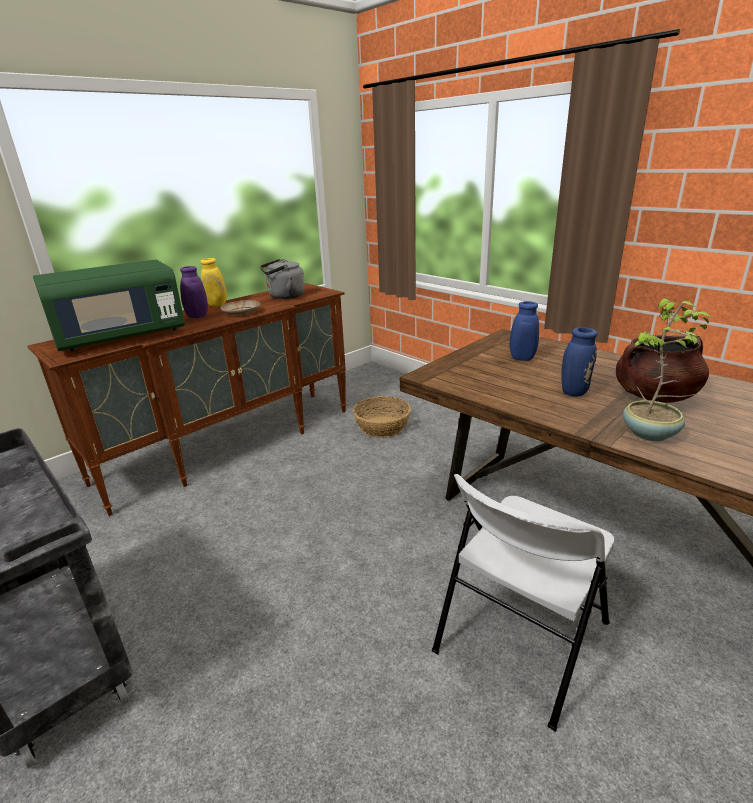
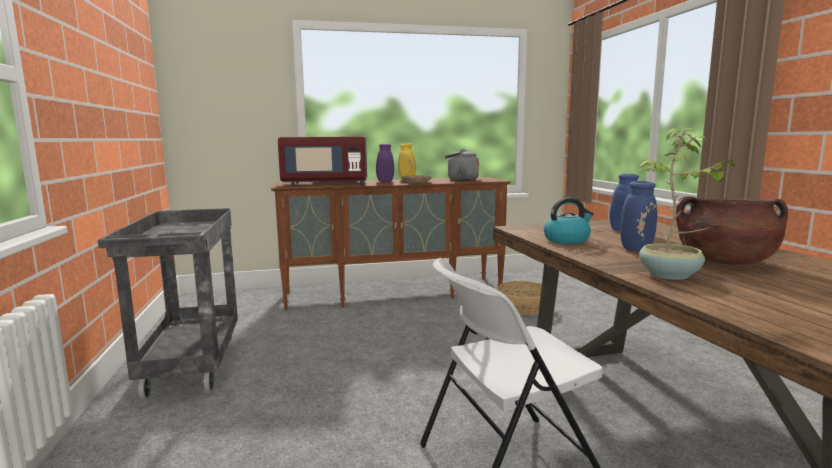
camera: 30 degrees right, 15 degrees down
(121, 337) = (326, 184): green microwave -> red microwave
(500, 389) = (567, 240): none -> kettle

